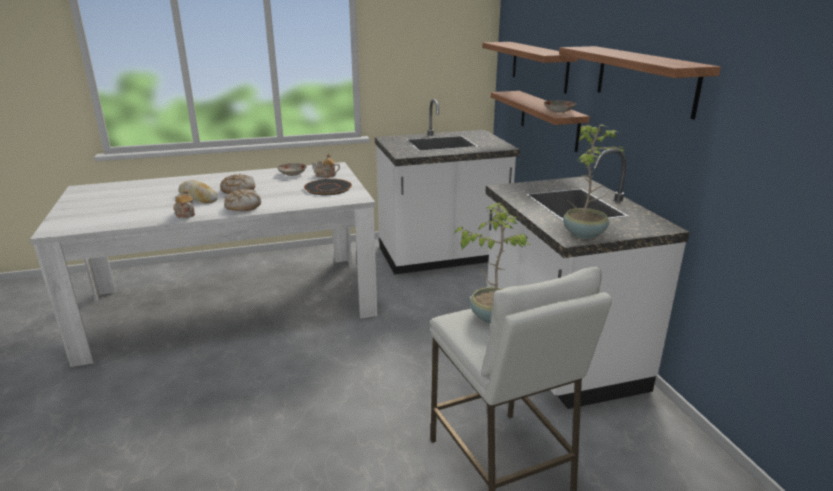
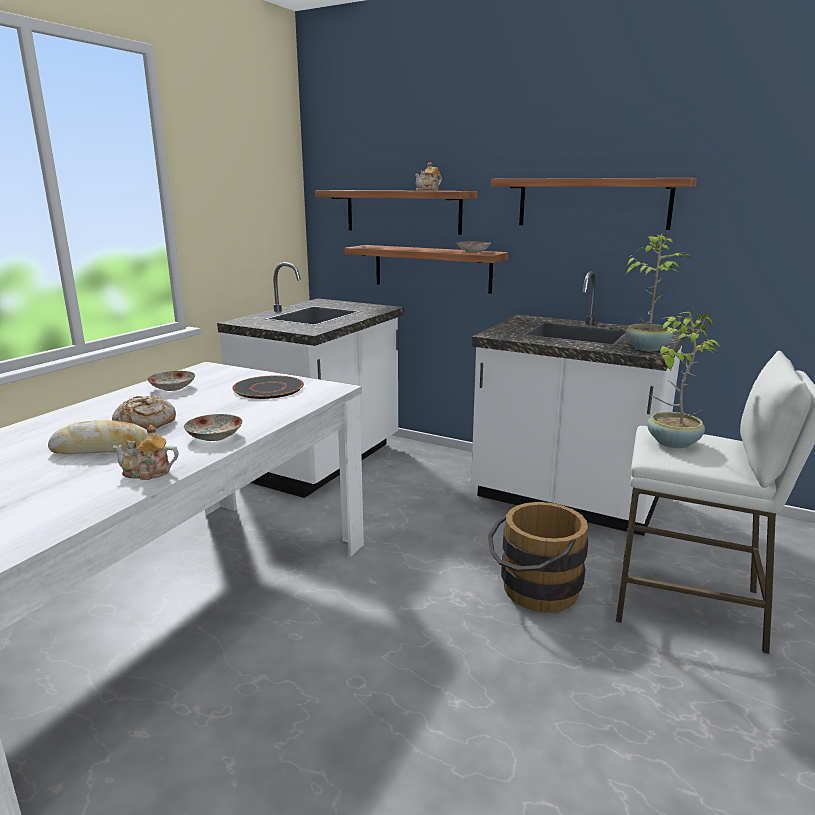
camera: 45 degrees left, 5 degrees down
(243, 206) = (213, 437): bread -> plate
(326, 175) = (226, 379): teapot -> teapot (428, 190)
(418, 393) = (533, 590): none -> brown bucket

